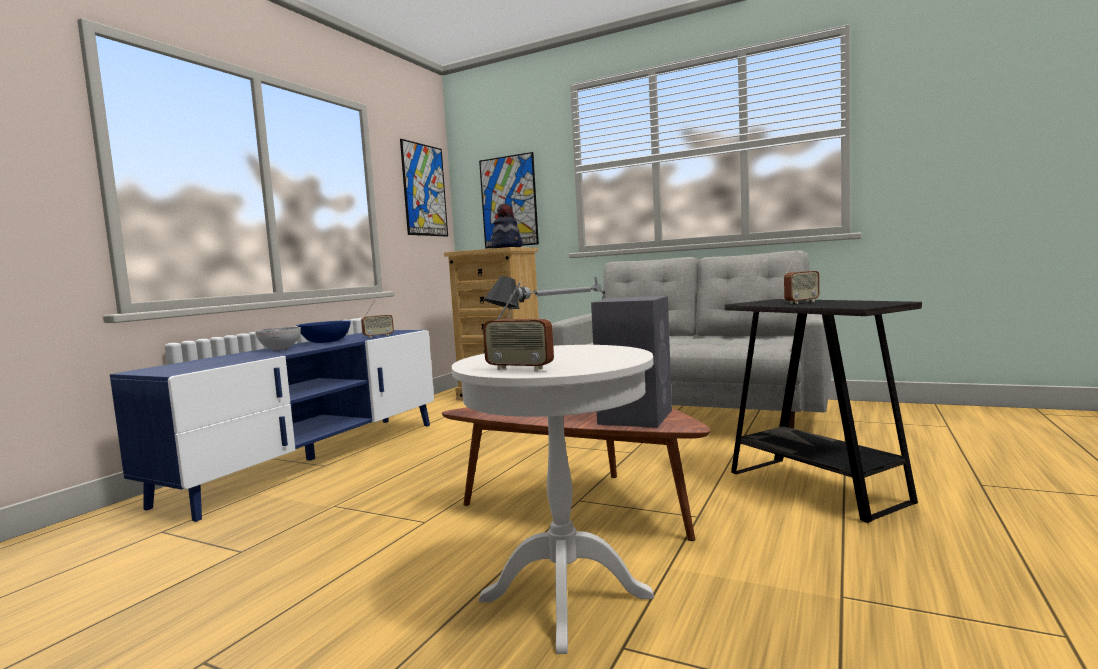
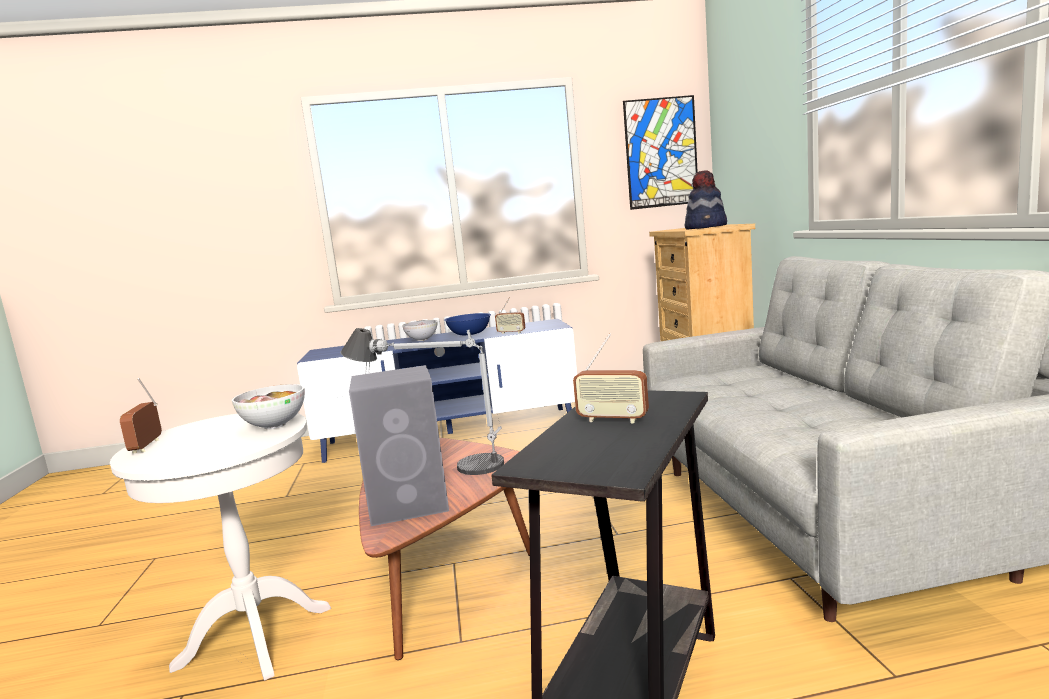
camera: 55 degrees right, 5 degrees up
(509, 201) = (751, 156): picture -> none
(569, 347) = (274, 425): none -> bowl

